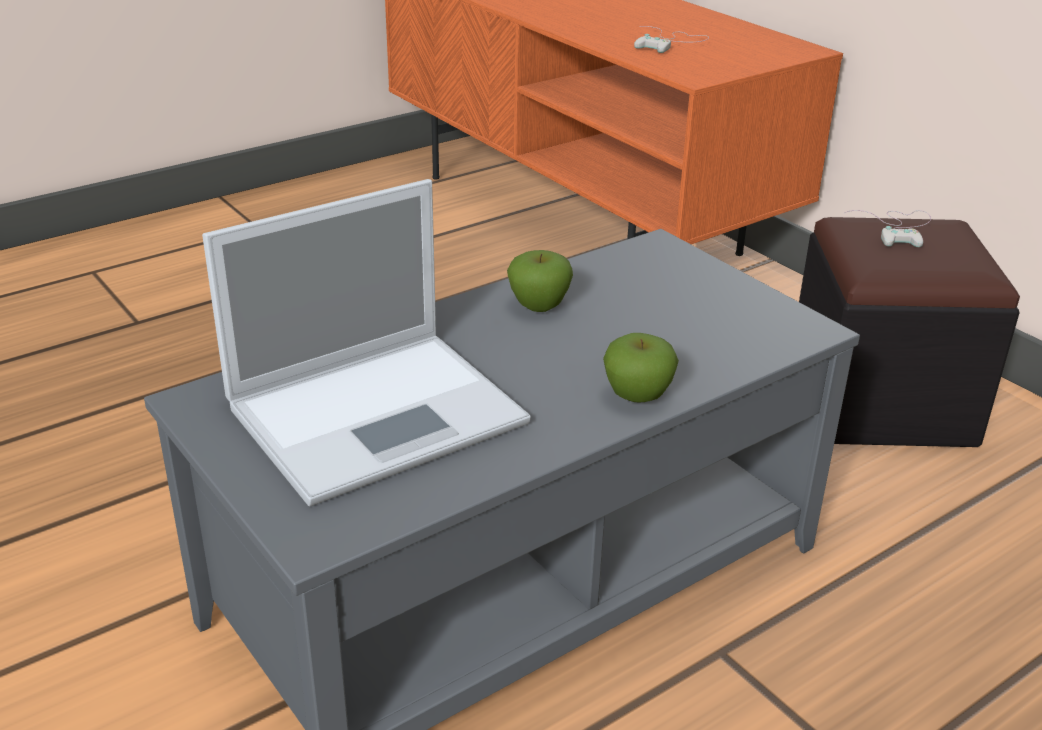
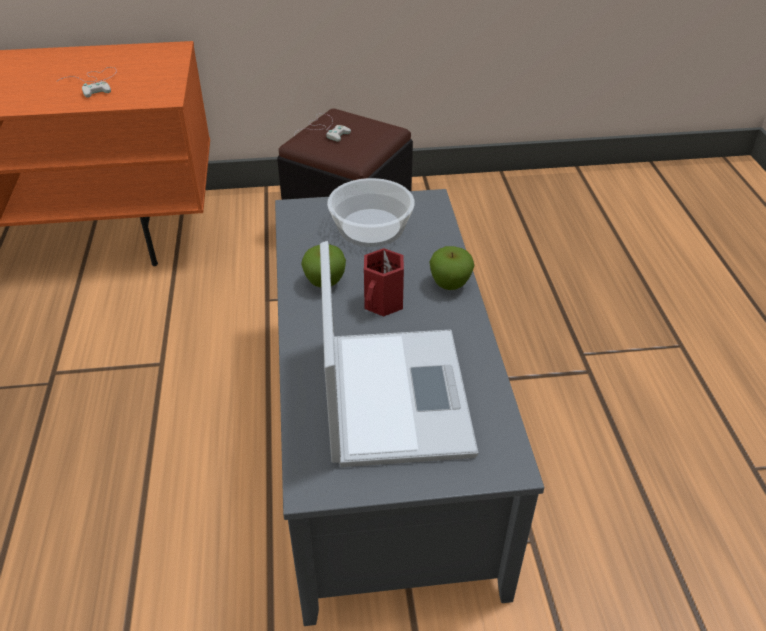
camera: 60 degrees left, 10 degrees up
(542, 357) = (384, 303): none -> red mug
(688, 304) = (372, 227): none -> bowl

